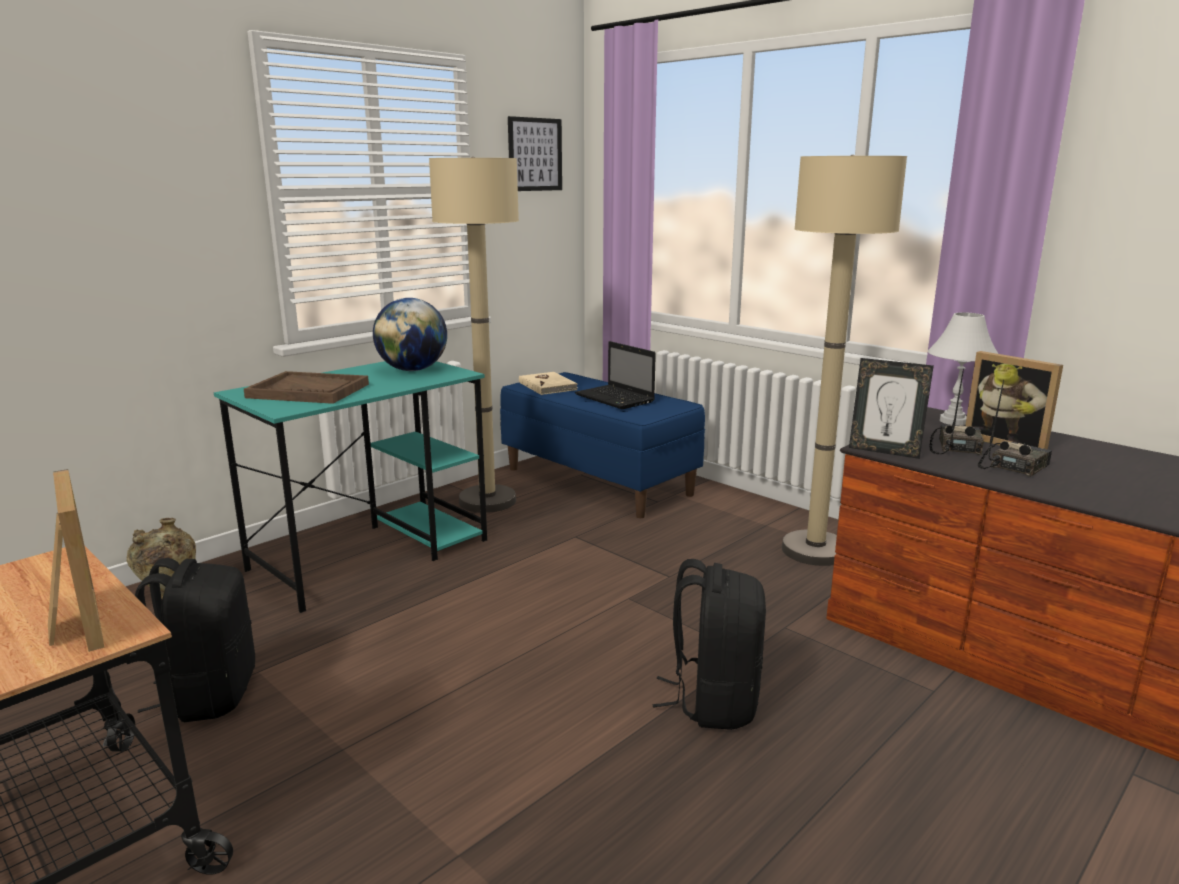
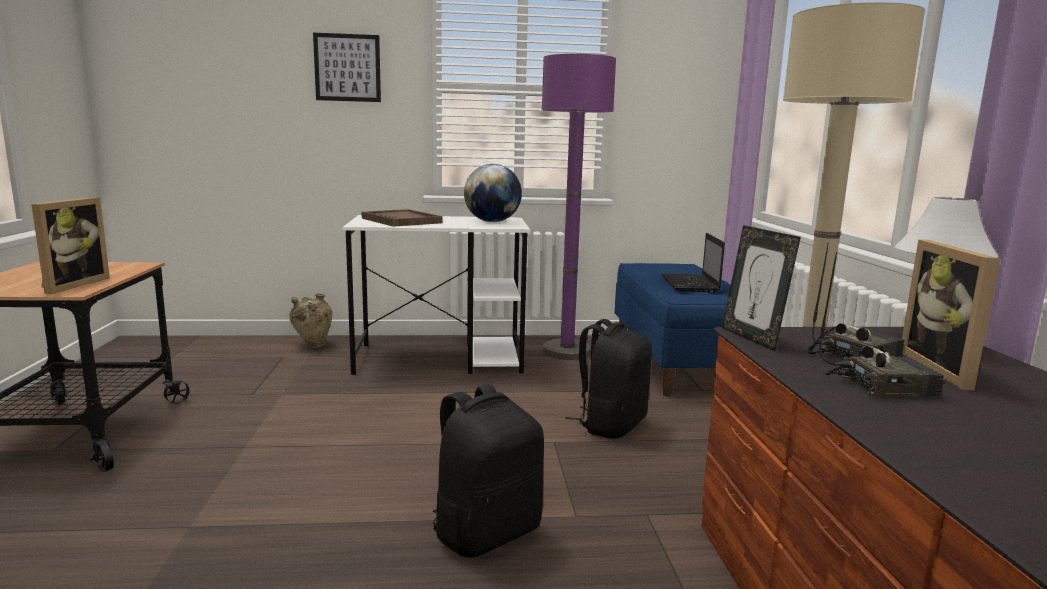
camera: 40 degrees right, 5 degrees down
(209, 694) = (245, 395): black backpack -> black backpack (610, 425)
(372, 554) = (441, 358): turquoise desk -> white desk
(487, 501) = (567, 351): beige floor lamp -> purple floor lamp
(535, 154) = (682, 64): picture -> picture (347, 68)
(548, 386) = (655, 268): beige book -> none

